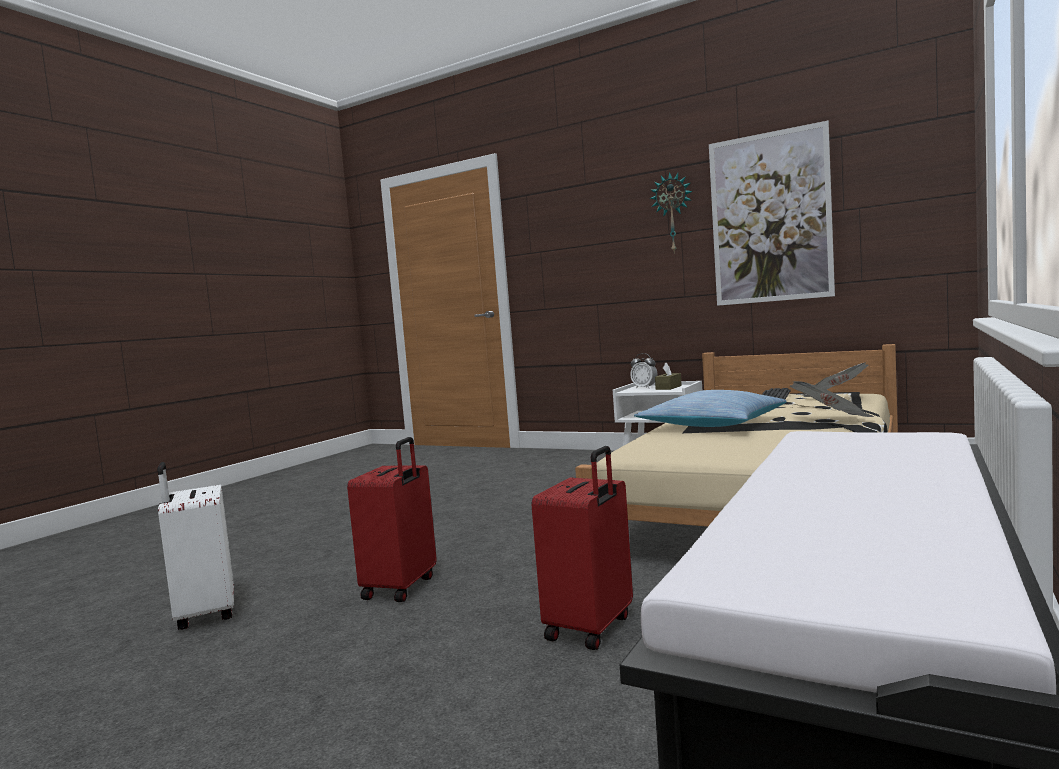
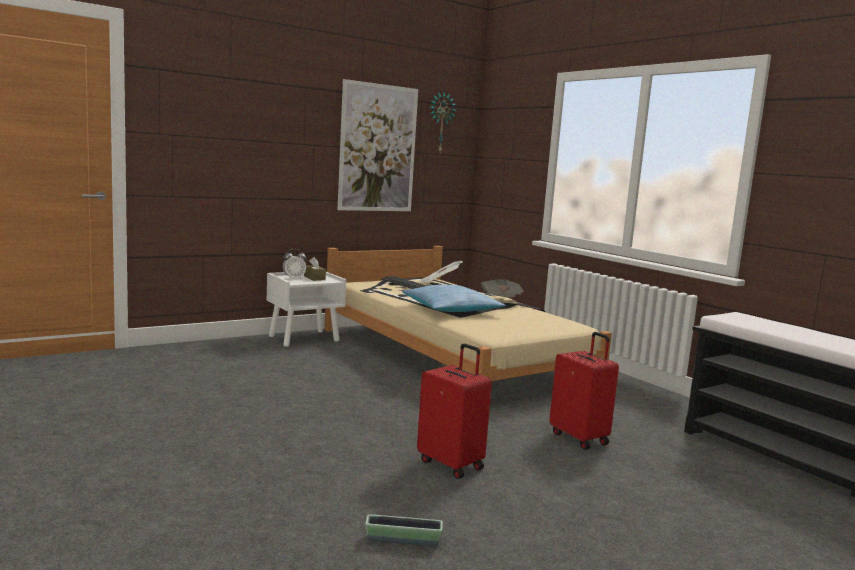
camera: 65 degrees left, 5 degrees up
(204, 615) = (403, 540): white suitcase -> planter
(672, 213) = (310, 127): wall clock -> wall clock (440, 122)

